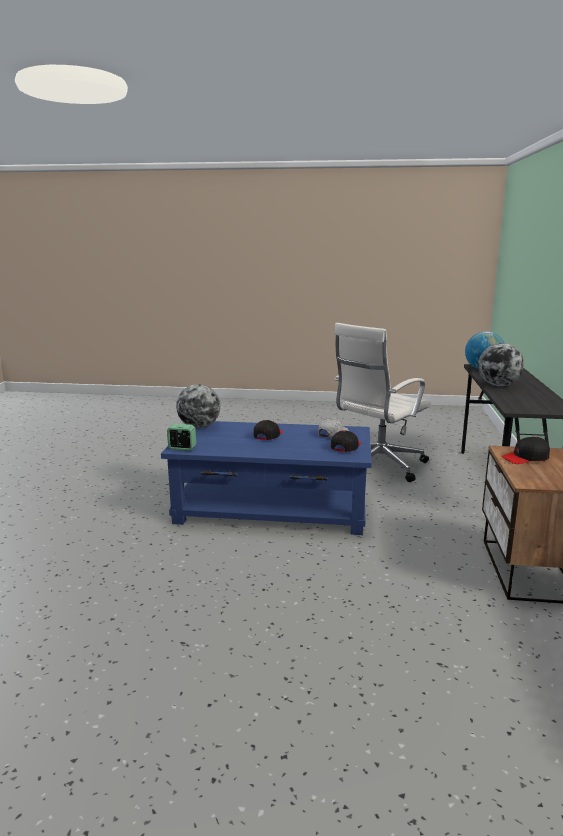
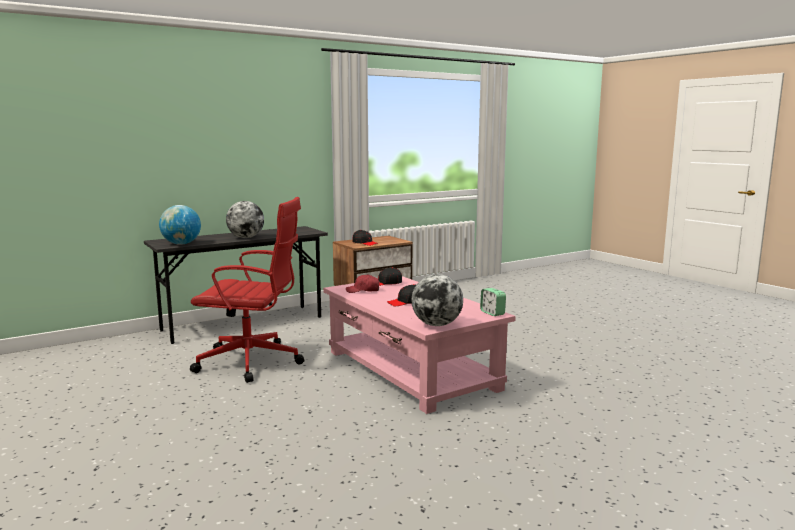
camera: 130 degrees left, 5 degrees down
(271, 508) = (411, 370): blue coffee table -> pink coffee table
(332, 434) = (363, 290): white cap -> red cap
(377, 466) = (253, 362): white office chair -> red office chair

